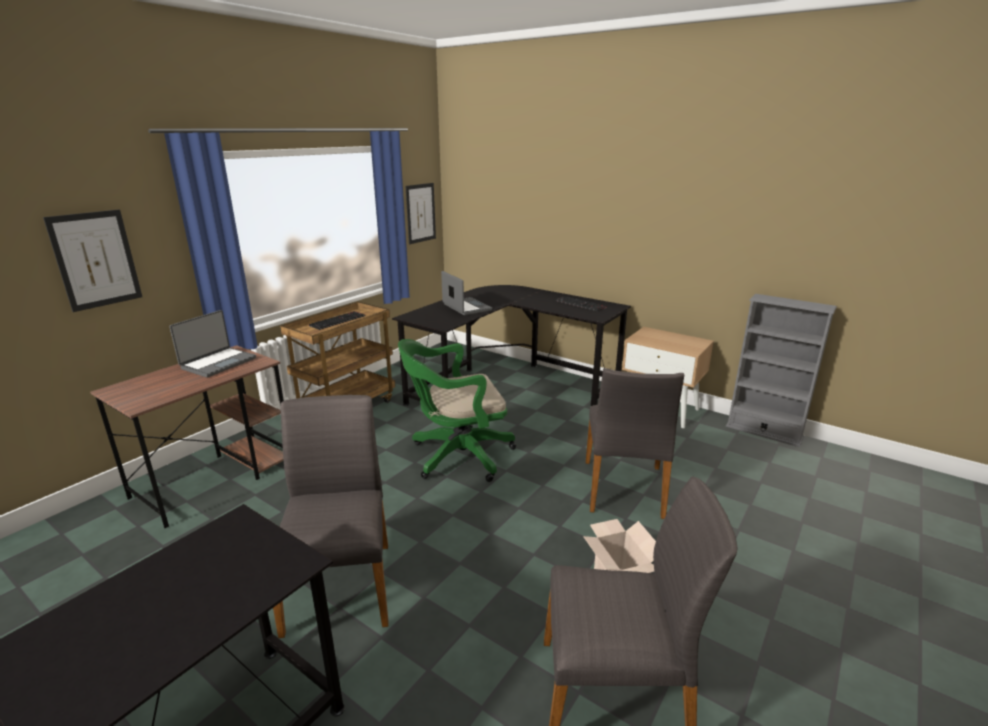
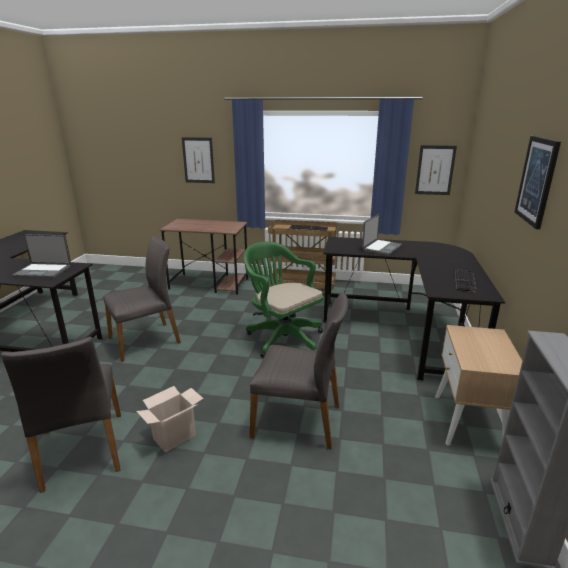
camera: 65 degrees right, 0 degrees up
(218, 363) = (222, 225): laptop -> laptop (43, 271)
(624, 489) = (298, 420): grey chair -> grey chair turned 150 degrees counterclockwise
(648, 198) = (537, 181): none -> picture

